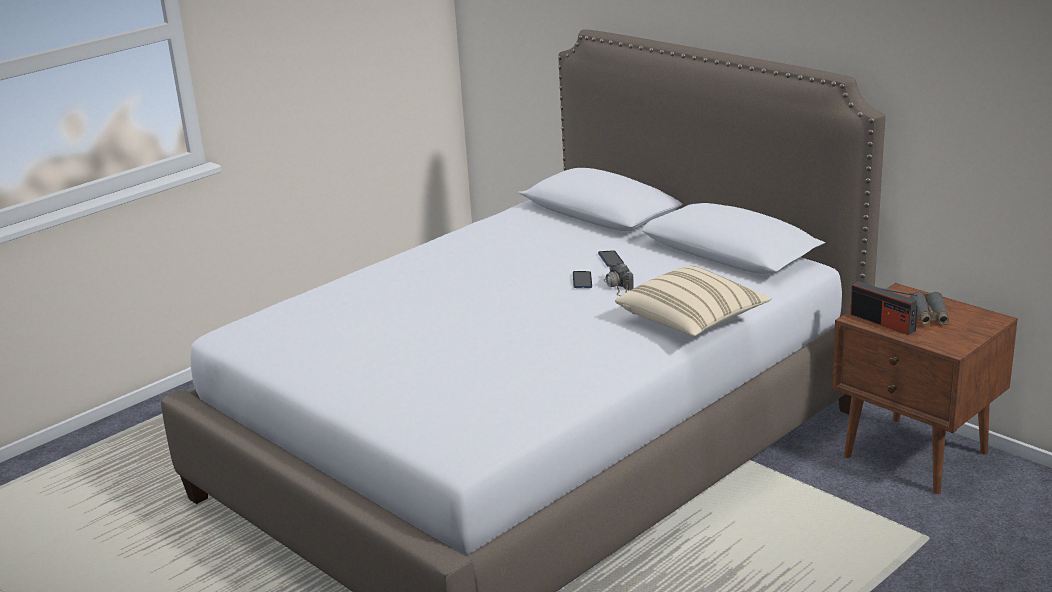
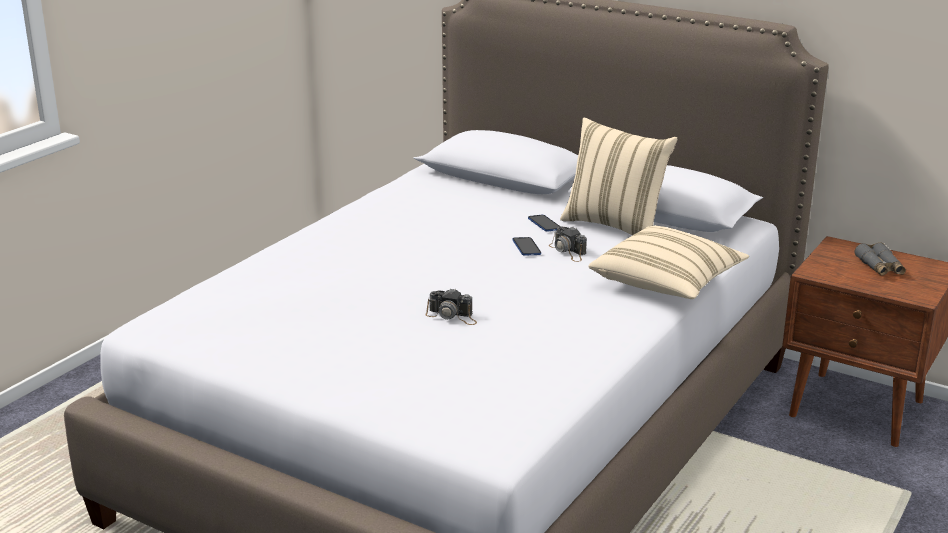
camera: 15 degrees left, 0 degrees up
(482, 339) = (452, 316): none -> camera
(676, 264) = (615, 226): none -> beige pillow
(882, 322) = (838, 276): radio -> none

